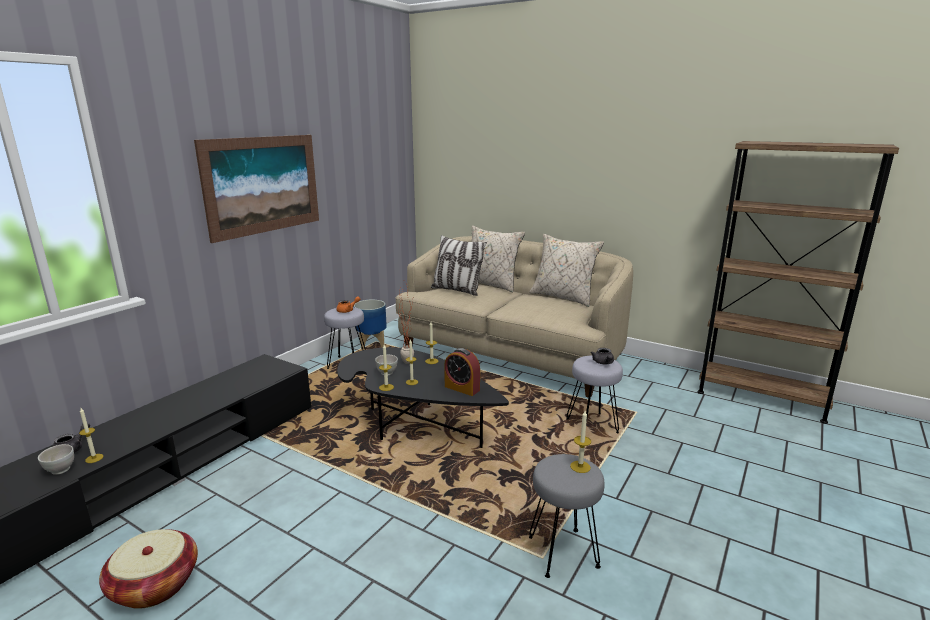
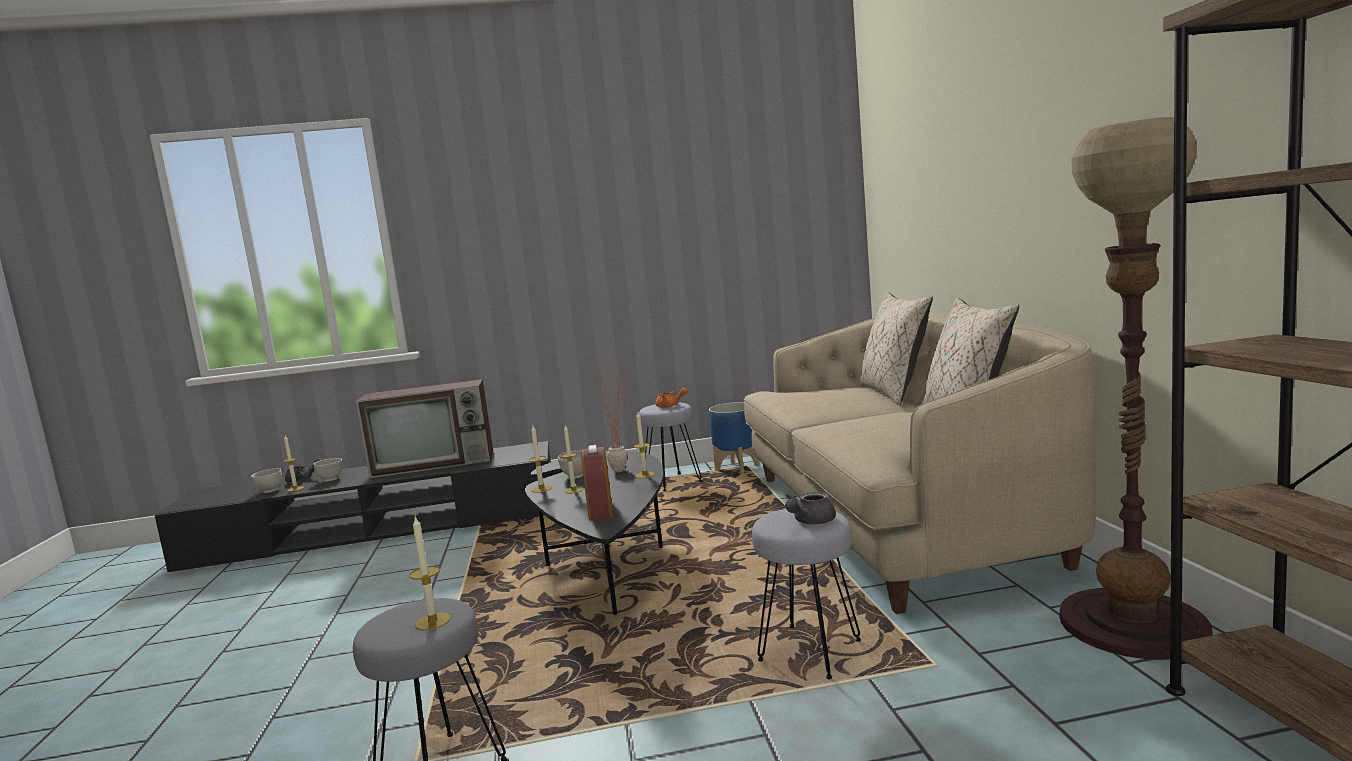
camera: 50 degrees right, 10 degrees down
(115, 438) = (331, 479): none -> white bowl
(155, 585) = (225, 609): basket -> none
(204, 395) = (436, 463): none -> television
(263, 185) = (577, 237): picture -> none
(457, 290) = (820, 394): pillow -> none
(658, 373) = (1133, 624): none -> floor lamp

